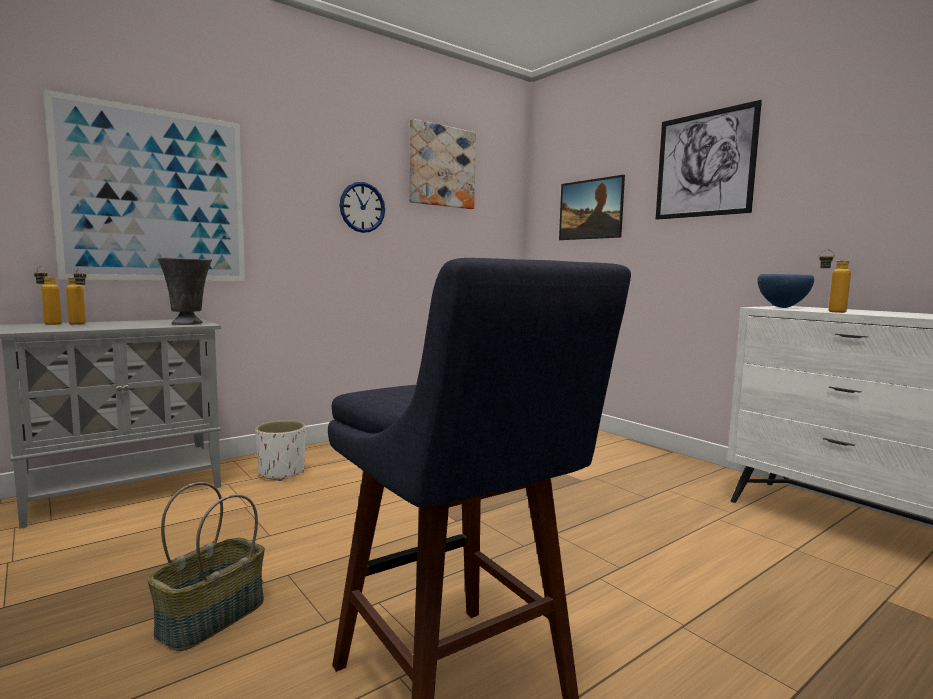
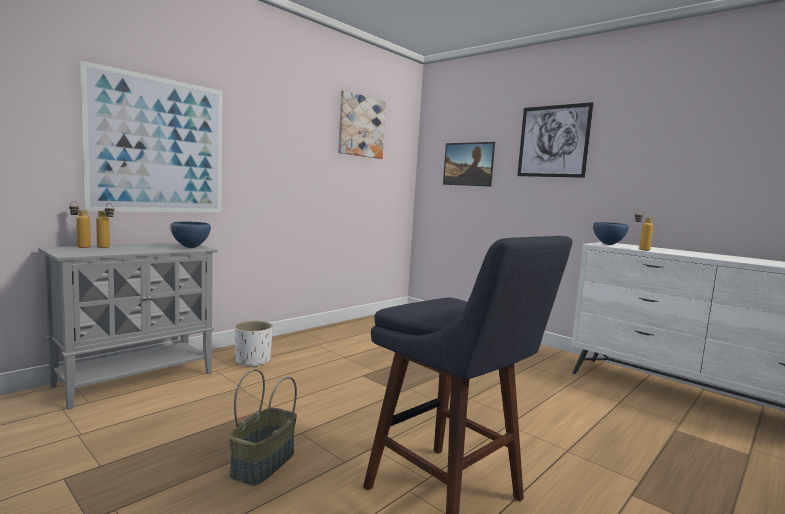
camera: 10 degrees left, 0 degrees up
(188, 323) = (191, 248): grey vase -> blue bowl
(362, 207) = (305, 156): wall clock -> none

